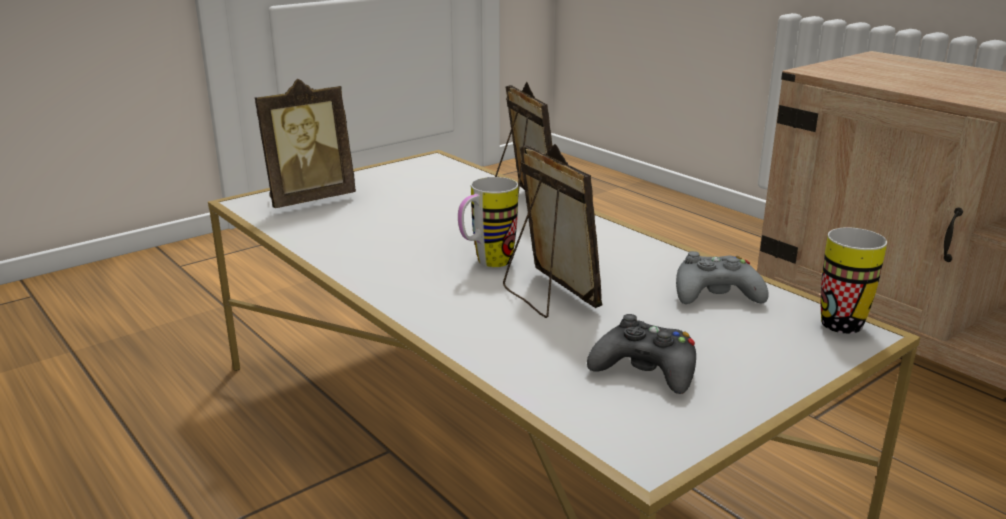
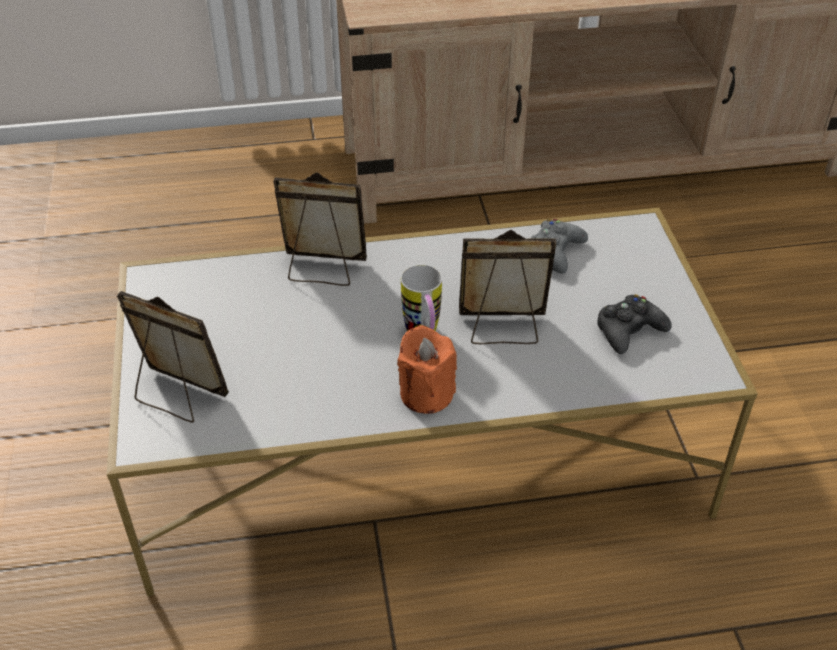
camera: 60 degrees left, 20 degrees up
(308, 199) = (177, 396): picture frame -> picture frame turned 60 degrees counterclockwise
(406, 284) = (426, 393): none -> orange candle
(838, 318) = (620, 223): mug -> none

